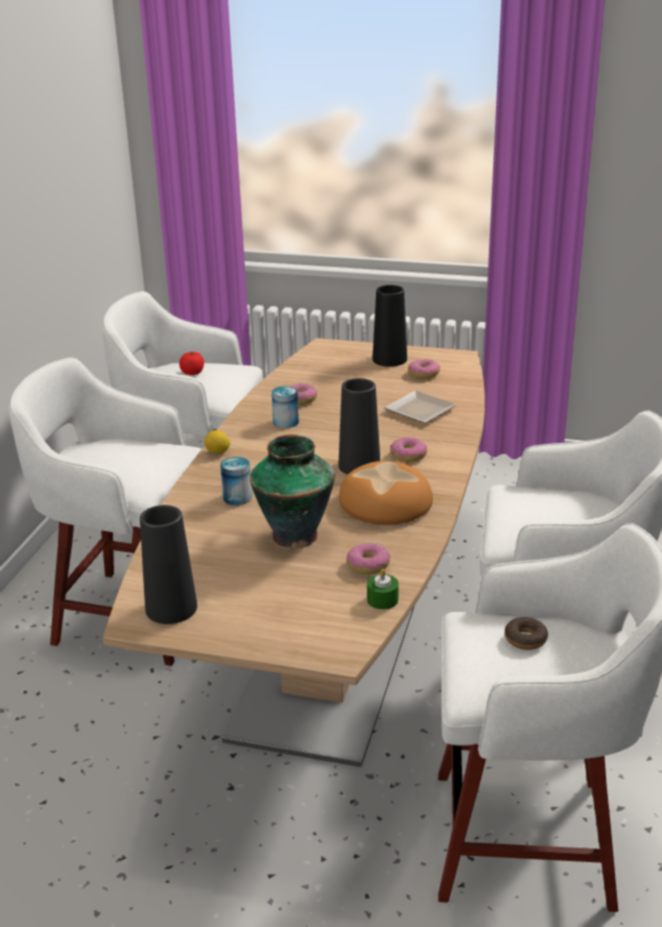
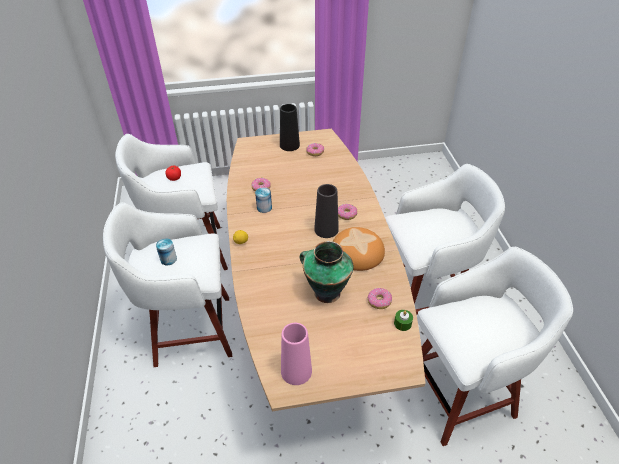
camera: 25 degrees left, 15 degrees up
(171, 608) = (296, 371): black vase -> pink vase
(237, 497) = (276, 273): can -> can (168, 259)
(420, 412) = (331, 180): plate -> none
(525, 639) = (473, 318): donut -> none

